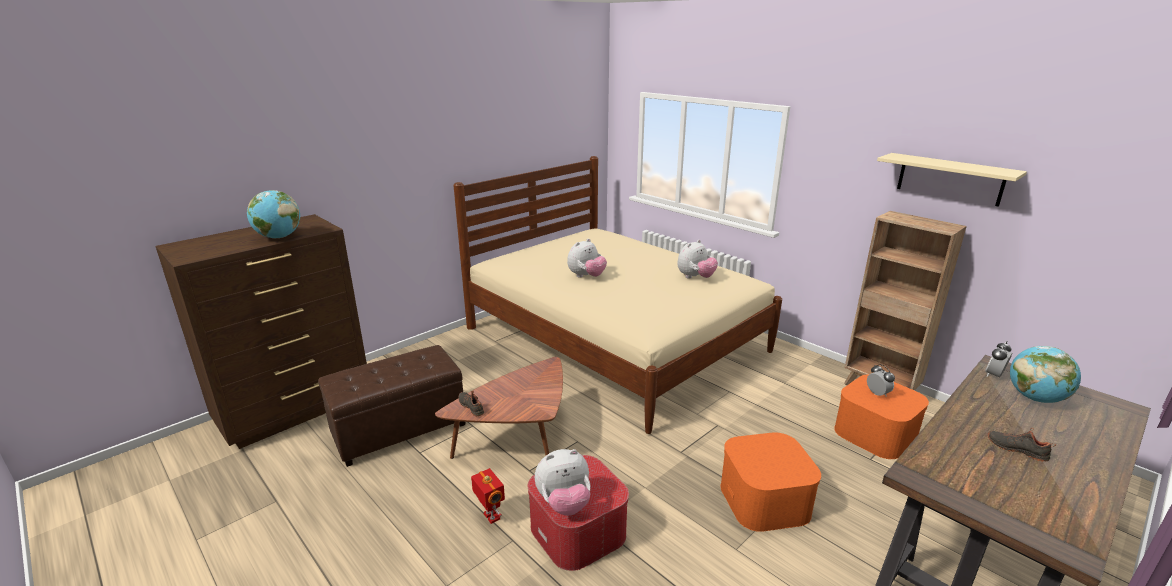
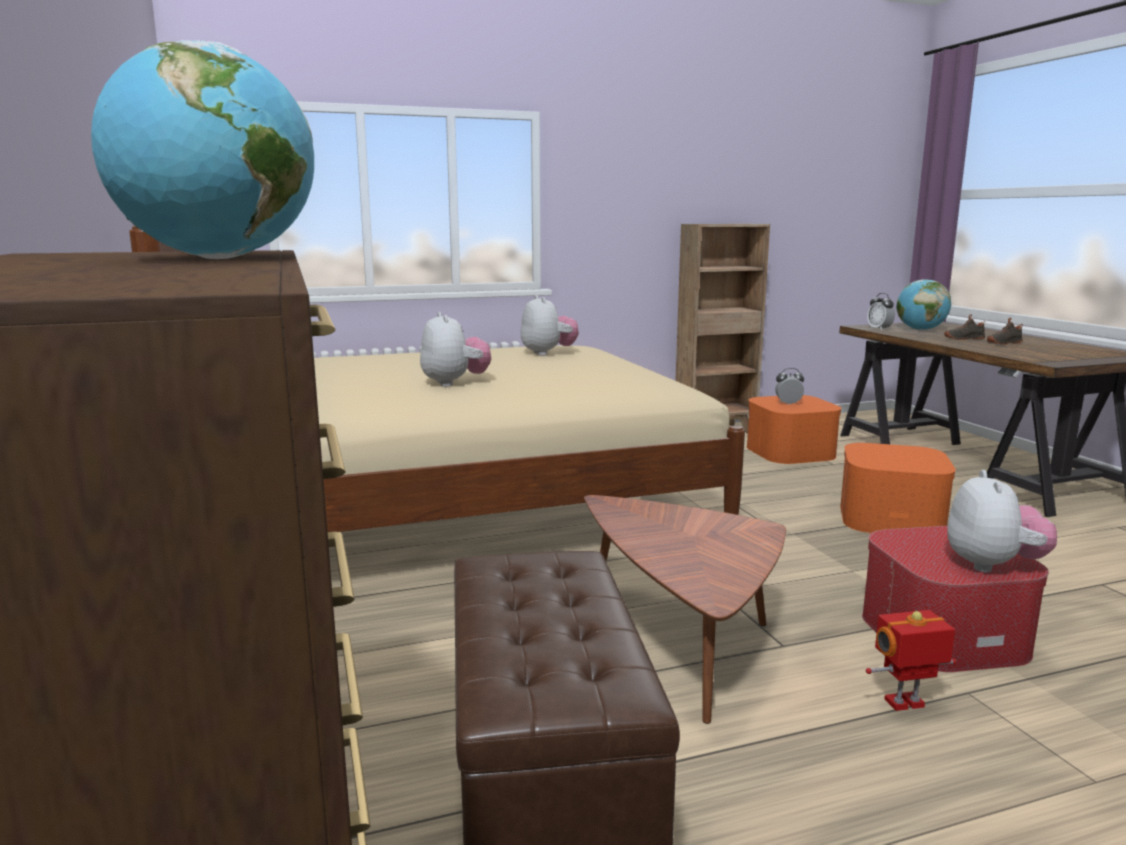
camera: 65 degrees left, 10 degrees down
(472, 406) = (713, 577): black shoe -> black shoe (963, 339)
(950, 179) = (722, 180): beige shelf -> none

